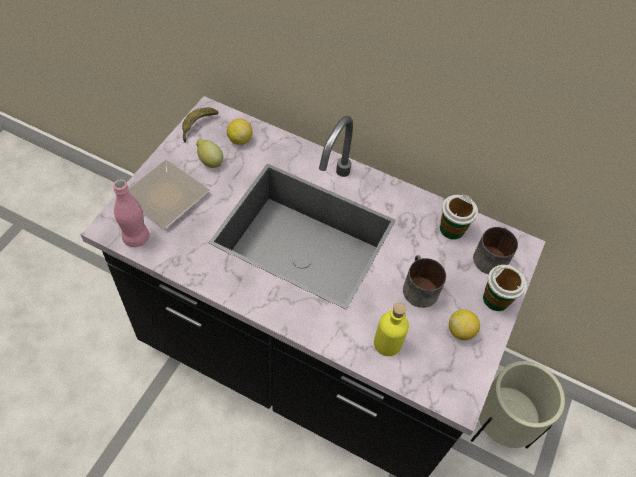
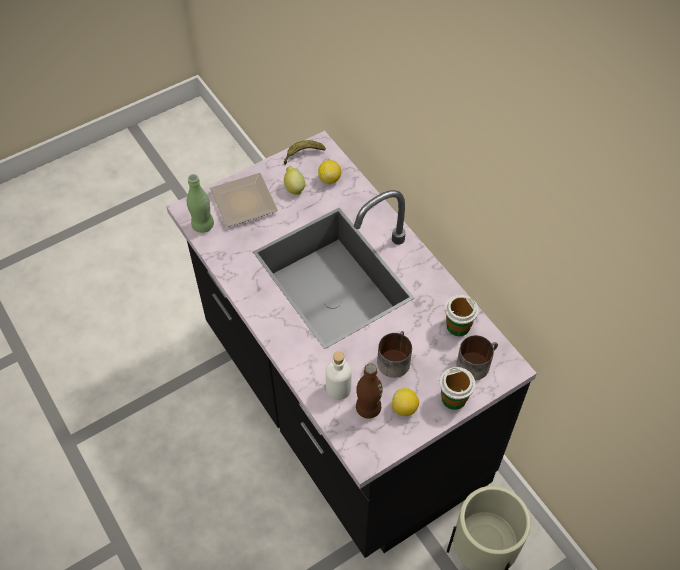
camera: 35 degrees right, 0 degrees up
(136, 238) = (203, 225): pink bottle -> green bottle
(387, 343) = (338, 388): yellow bottle -> white bottle
(428, 349) = (368, 408): none -> brown bottle

